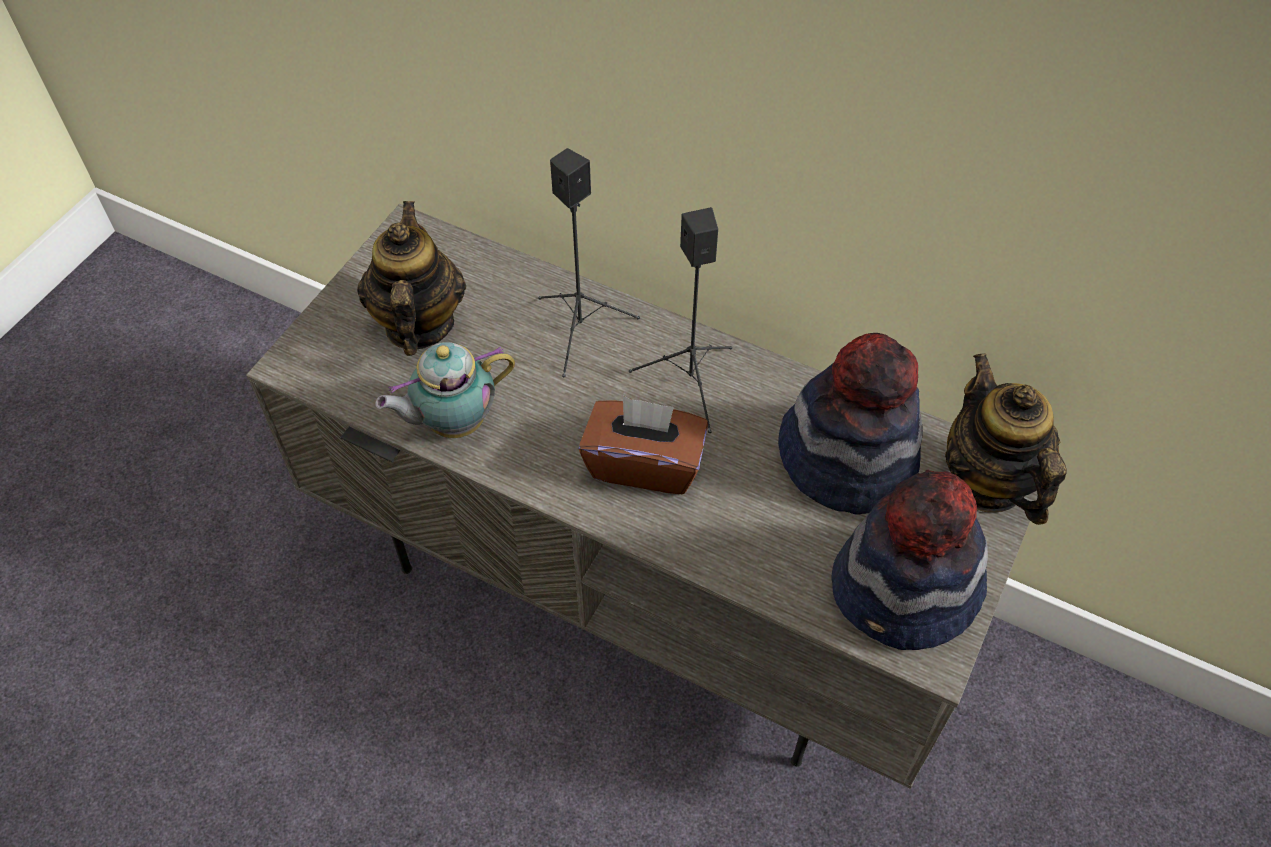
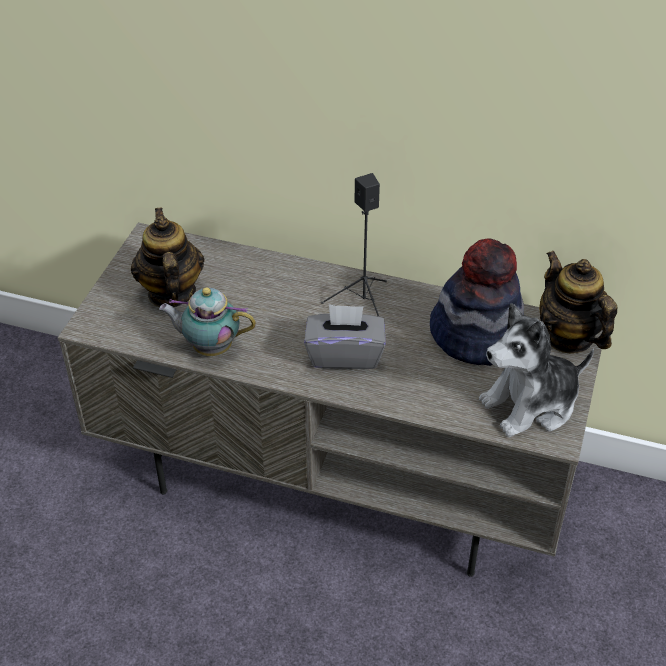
camera: 10 degrees left, 10 degrees down
(453, 423) = (209, 347): teapot -> teapot turned 45 degrees clockwise
(582, 329) = (283, 282): black speaker -> none
(644, 464) = (345, 355): brown tissue box -> grey tissue box
(905, 592) = (531, 404): hat -> plush toy

